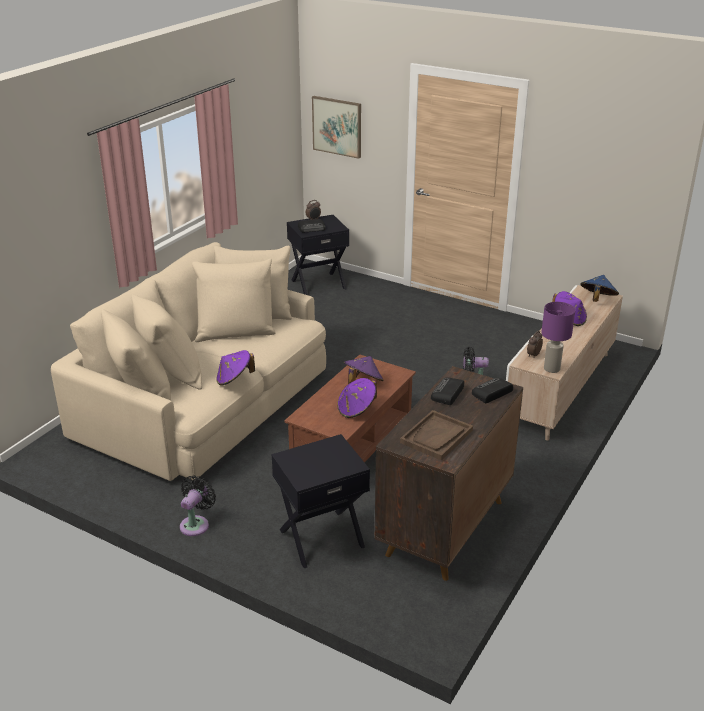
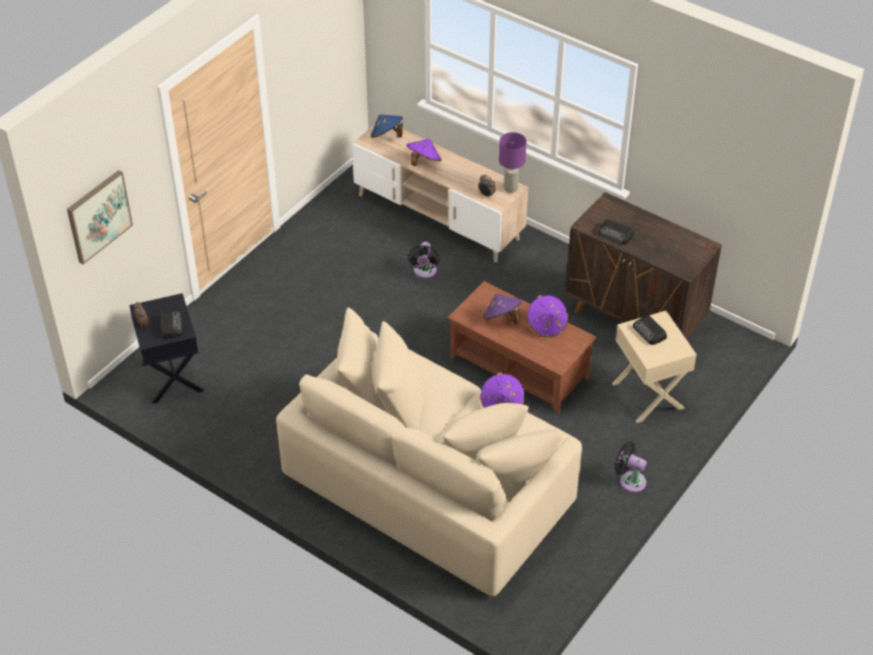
camera: 85 degrees left, 15 degrees up
(321, 537) = (647, 396): black side table -> beige side table
(436, 437) = (676, 247): brown tray -> none
(491, 393) = (614, 210): radio -> radio (649, 332)

